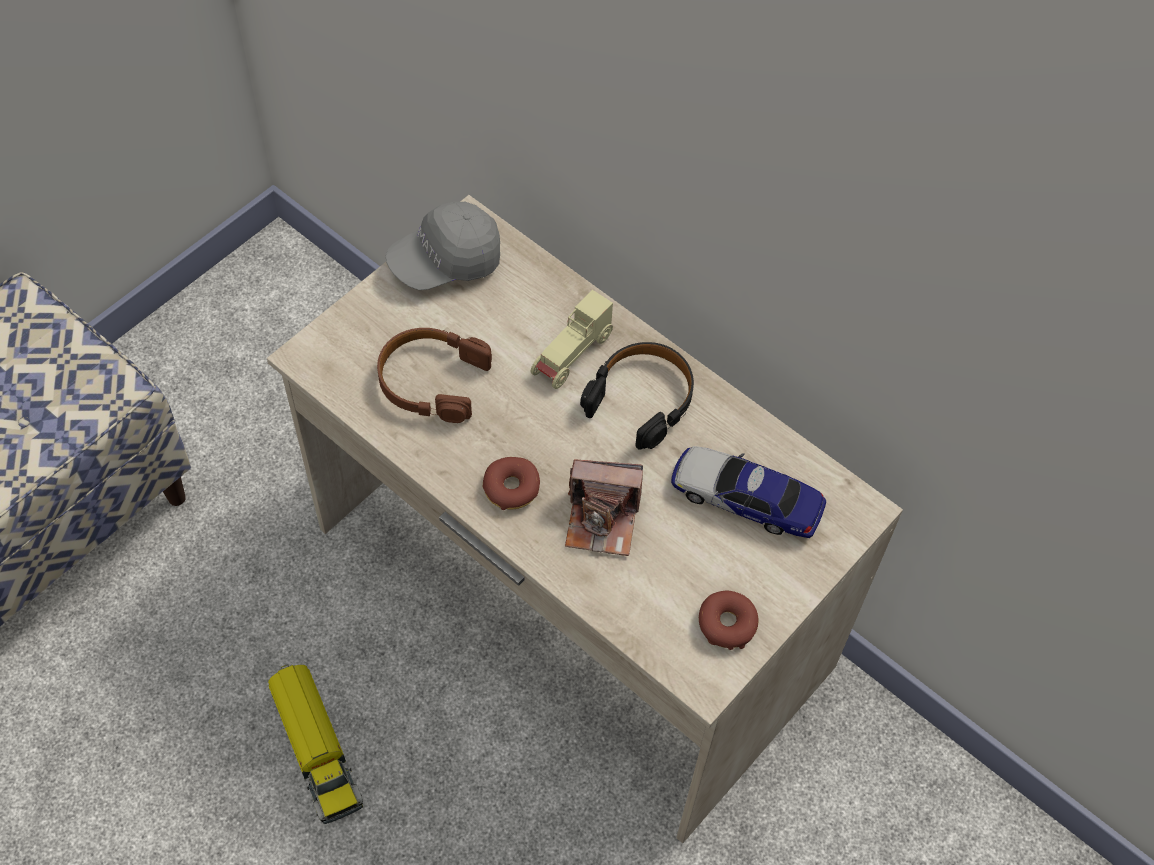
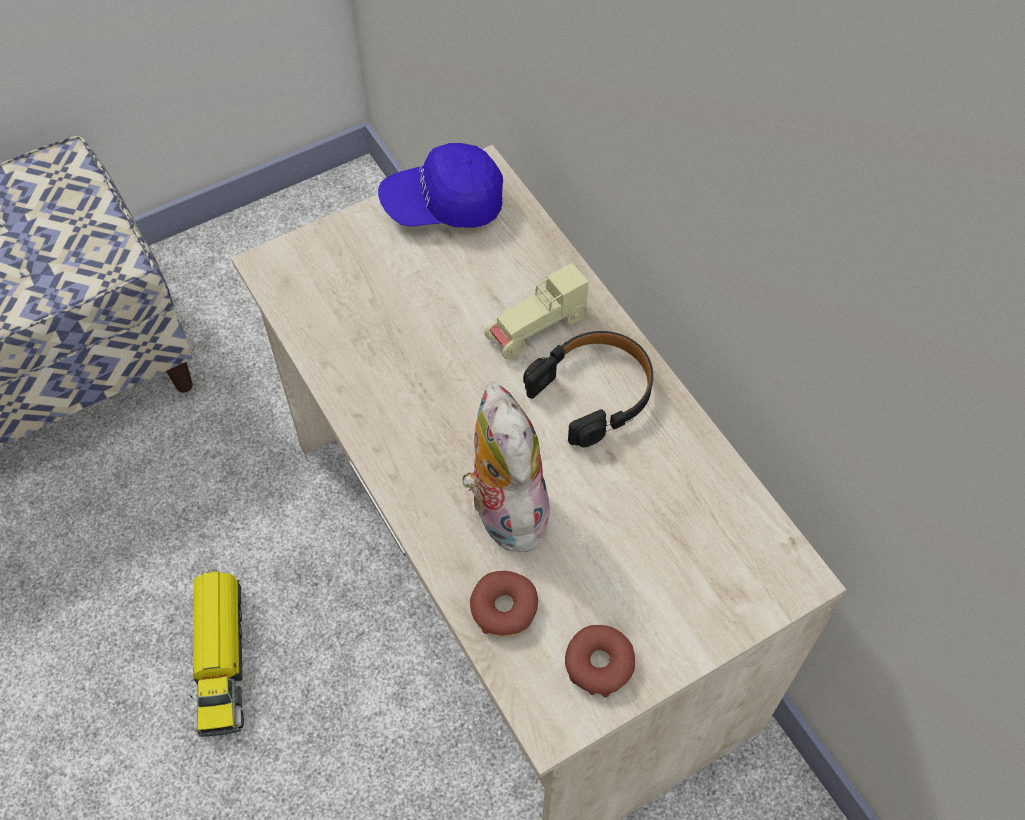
camera: 20 degrees right, 0 degrees up
(431, 380) = (383, 319): brown headphones -> none
(446, 262) = (443, 205): grey cap -> blue cap
(511, 488) = (421, 451): donut -> donut (504, 608)
(602, 519) = (504, 509): camera -> plush toy
(745, 498) = (669, 529): toy car -> none

